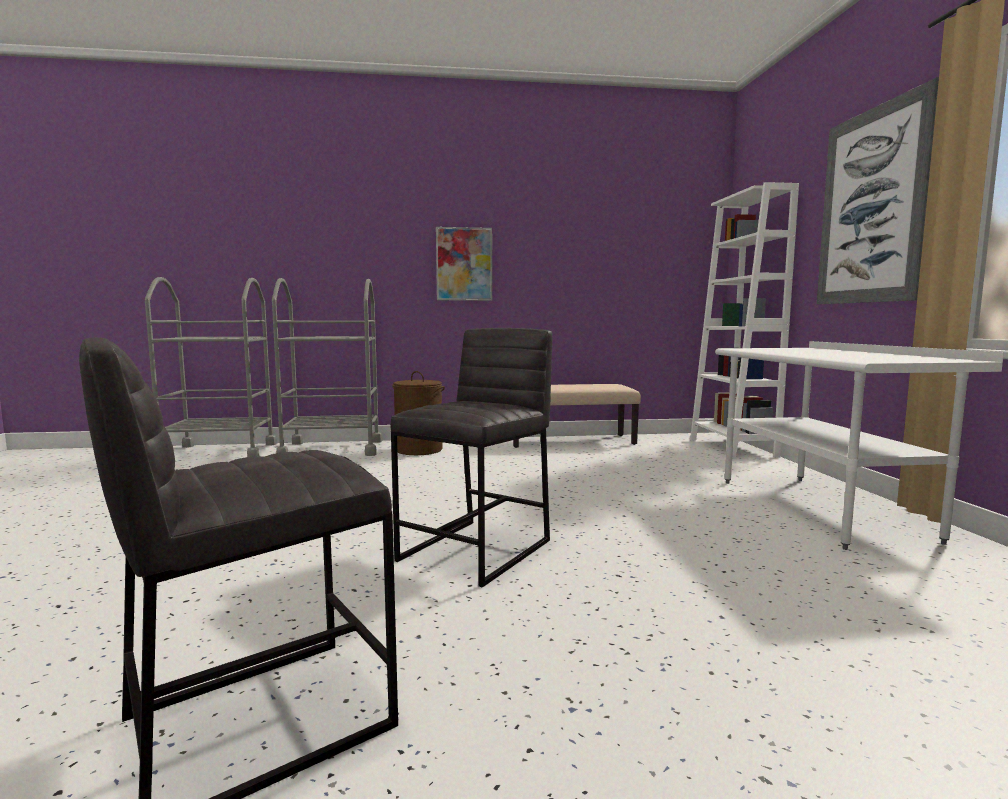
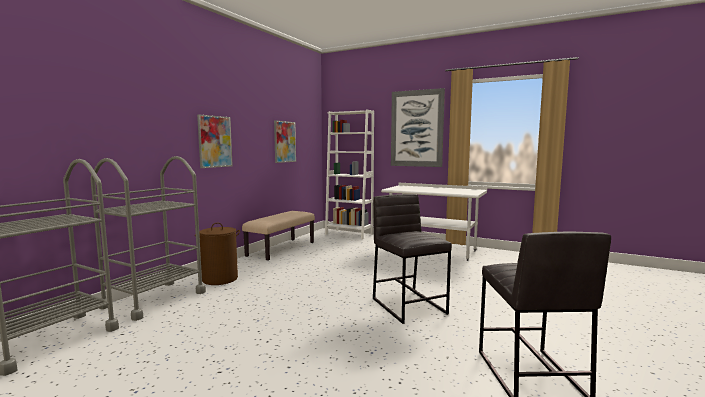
camera: 55 degrees left, 0 degrees up
(615, 265) = (284, 141): none -> picture

